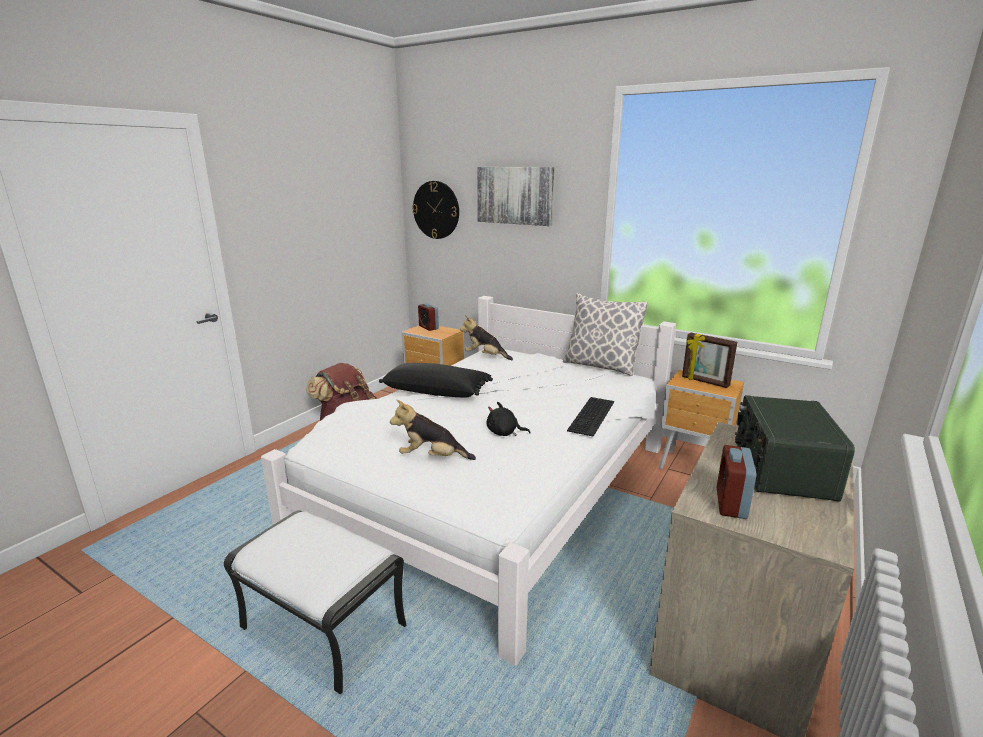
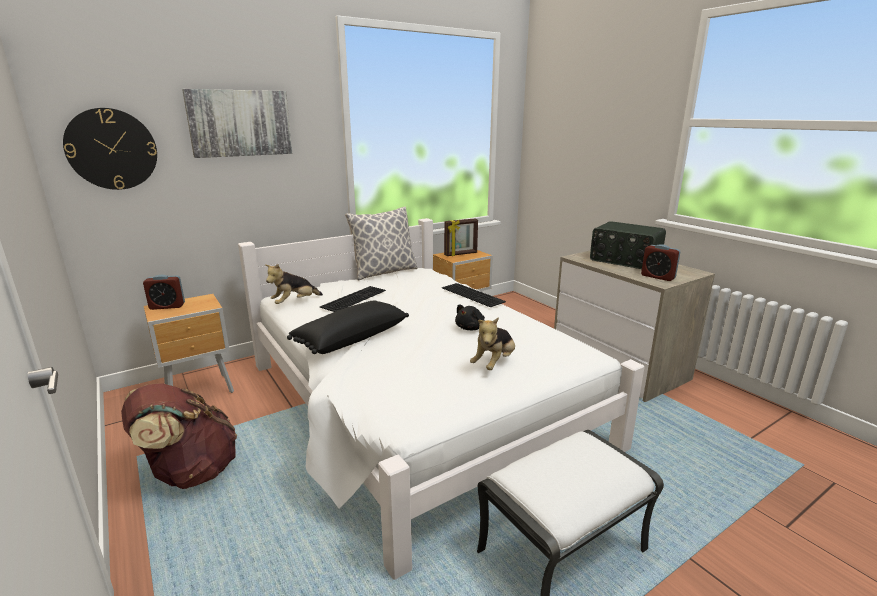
camera: 65 degrees left, 0 degrees up
(515, 371) = (353, 298): none -> keyboard

